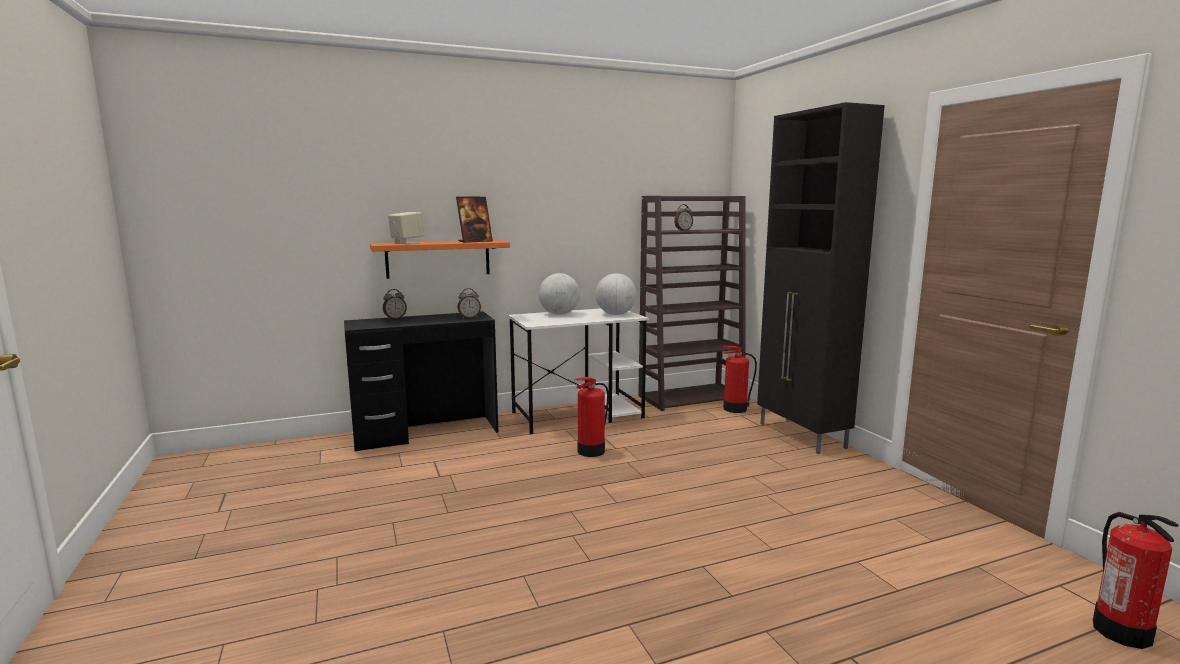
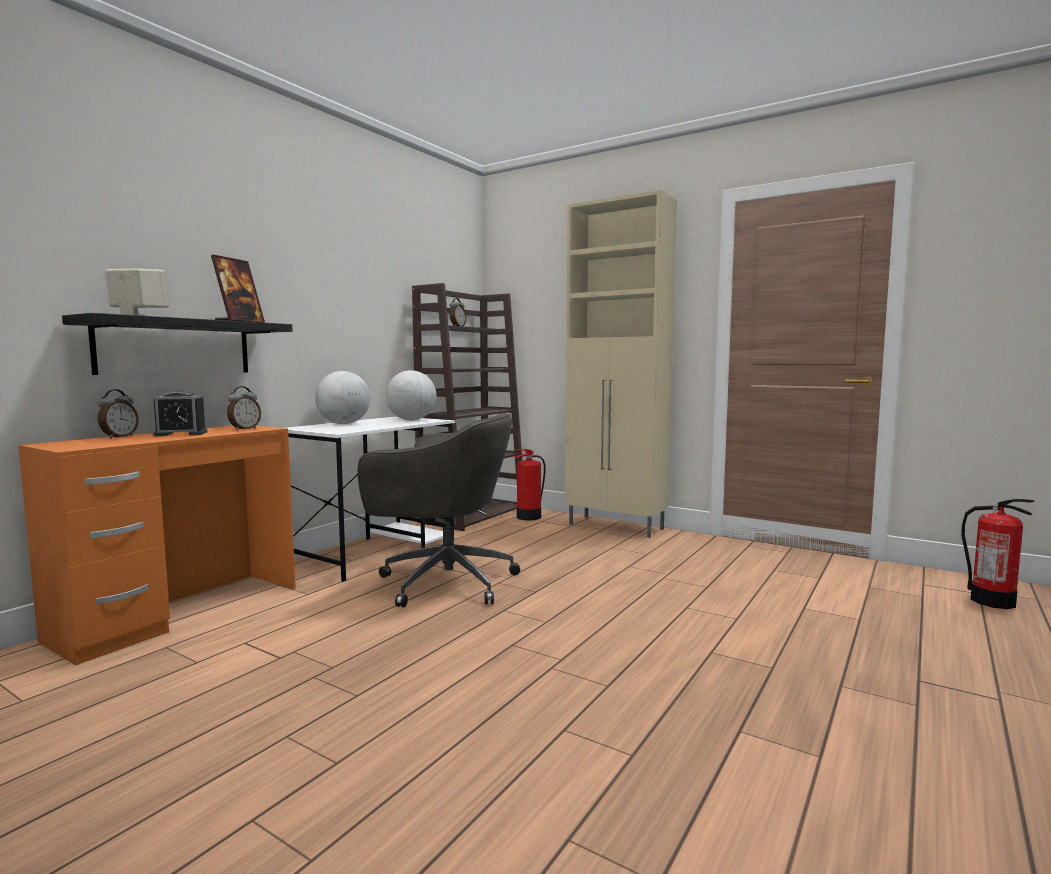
camera: 35 degrees left, 5 degrees down
(426, 432) = (180, 612): black desk -> orange desk
(428, 319) = (181, 434): none -> alarm clock
(438, 258) = (175, 347): orange shelf -> black shelf
(590, 451) = (443, 582): fire extinguisher -> grey office chair
(802, 436) = (616, 527): black cabinet -> beige cabinet

